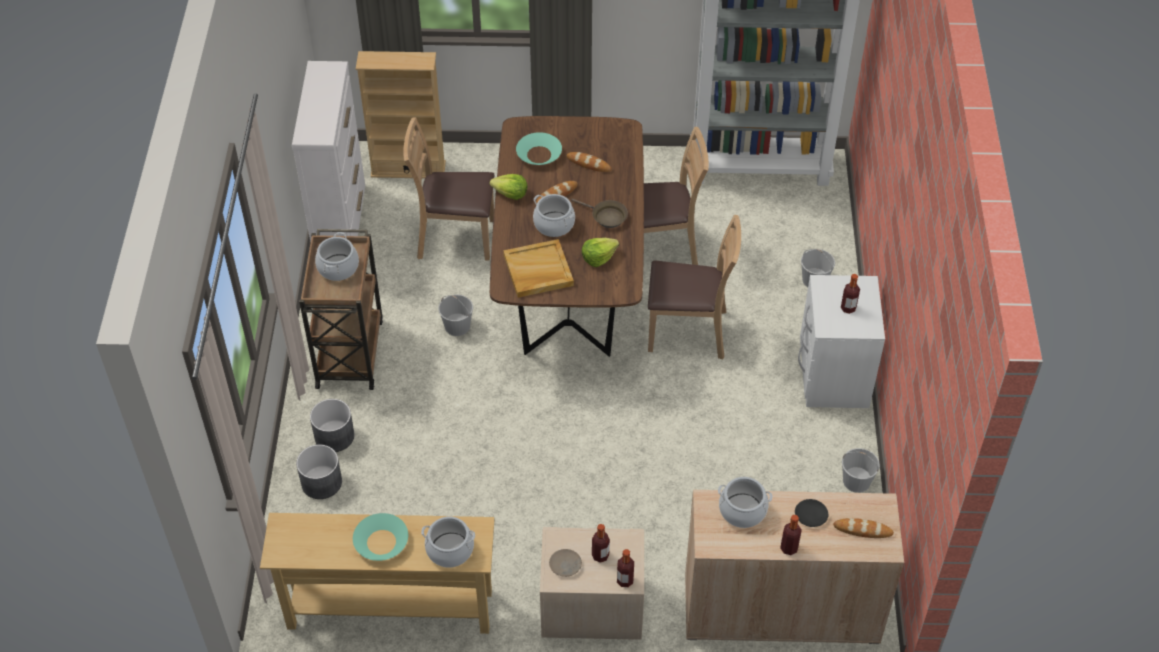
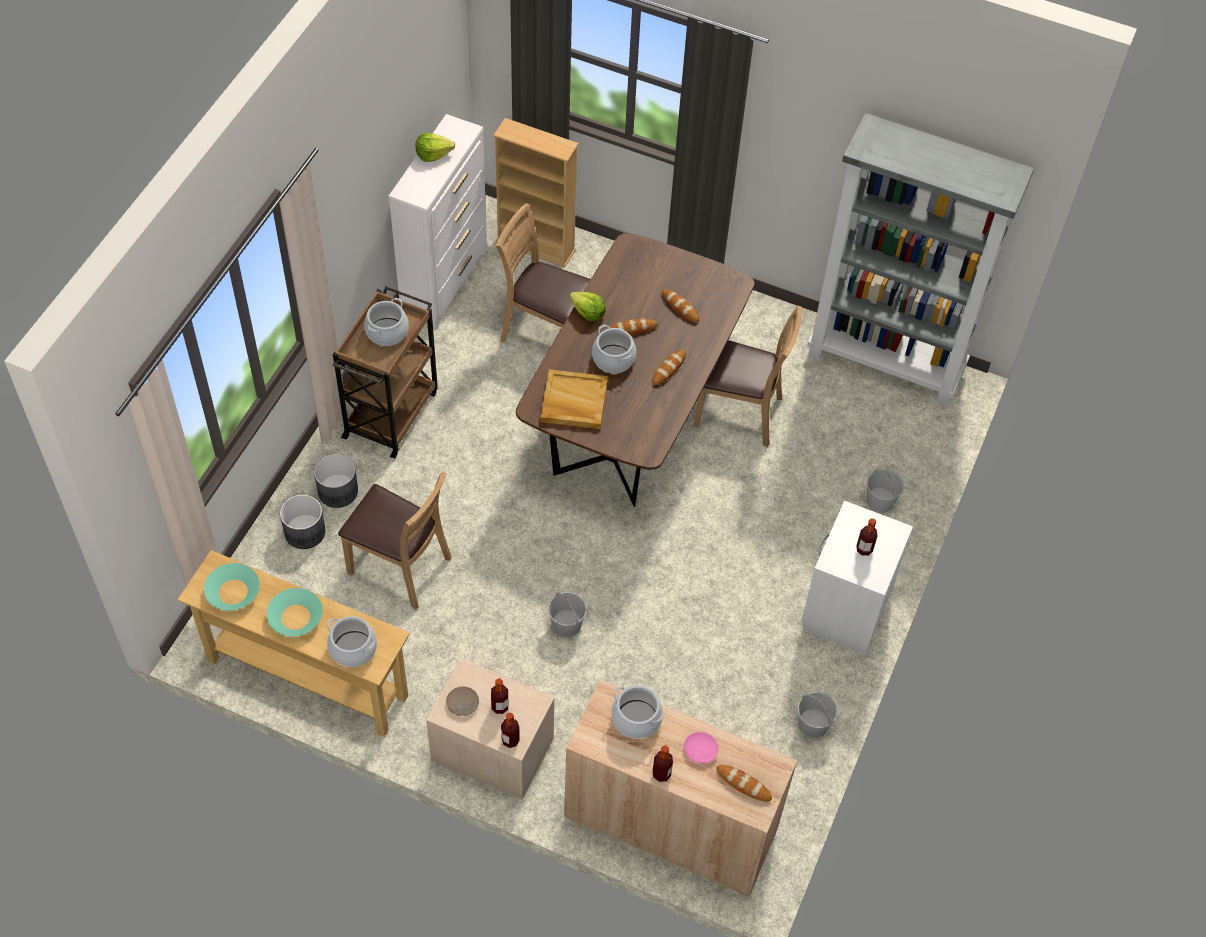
camera: 20 degrees right, 5 degrees up
(456, 326) = (503, 422): white bucket -> white bucket (566, 624)
(538, 154) = (636, 281): turquoise bowl -> turquoise bowl (232, 591)
(598, 257) = (639, 408): lettuce -> lettuce (433, 154)
(606, 217) = (668, 369): brown frying pan -> bread
(688, 332) = (724, 509): brown chair -> brown chair (400, 567)
(811, 516) = (700, 750): black plate -> pink plate

